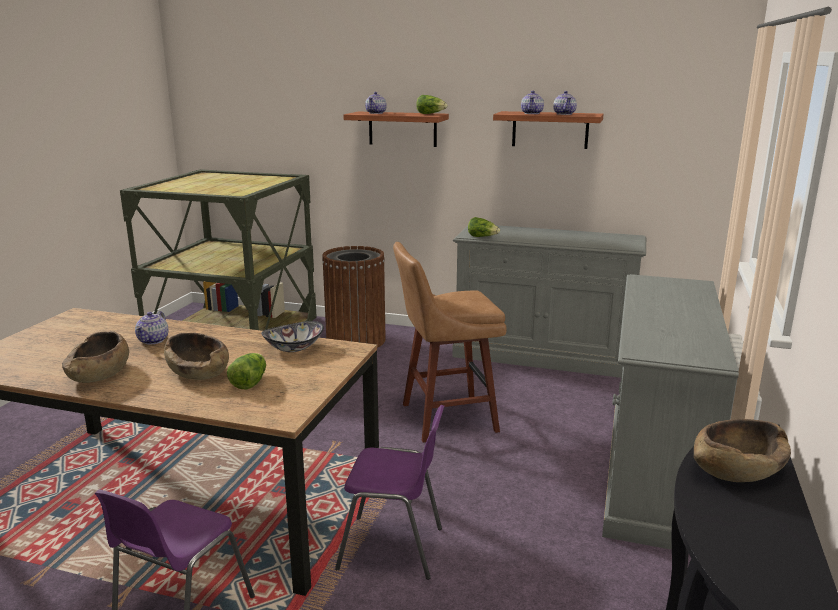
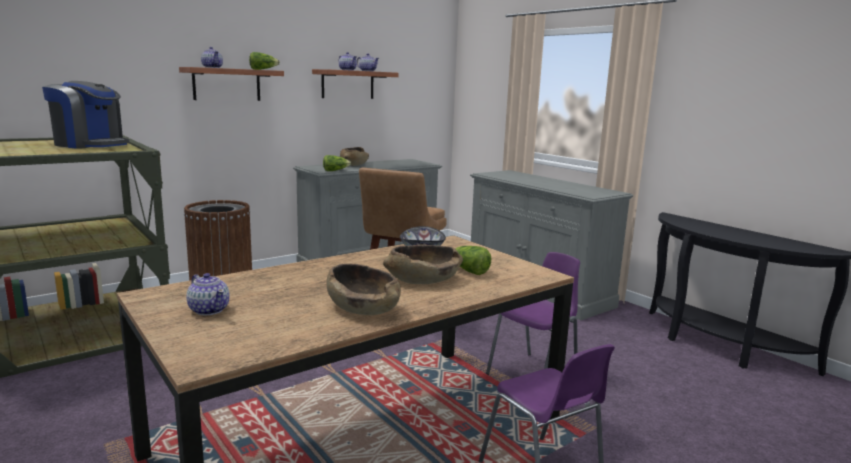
camera: 55 degrees left, 5 degrees down
(153, 340) = (311, 280): teapot -> teapot (209, 310)
(247, 184) = (90, 145): none -> coffee machine
(737, 470) = (701, 226): brown bowl -> brown bowl (354, 164)

